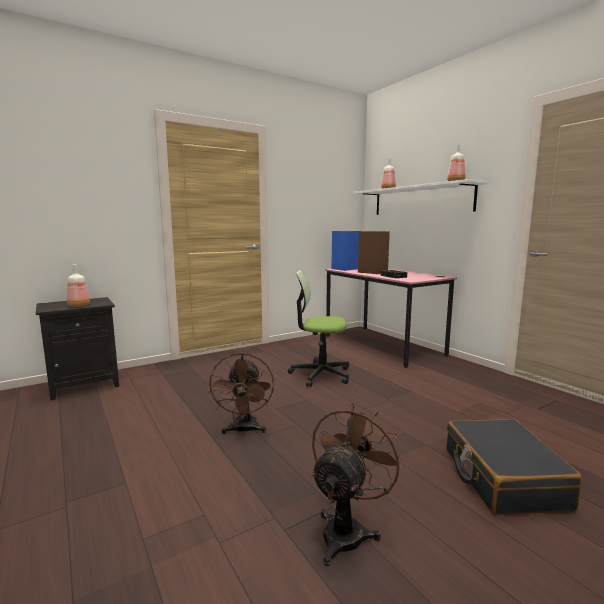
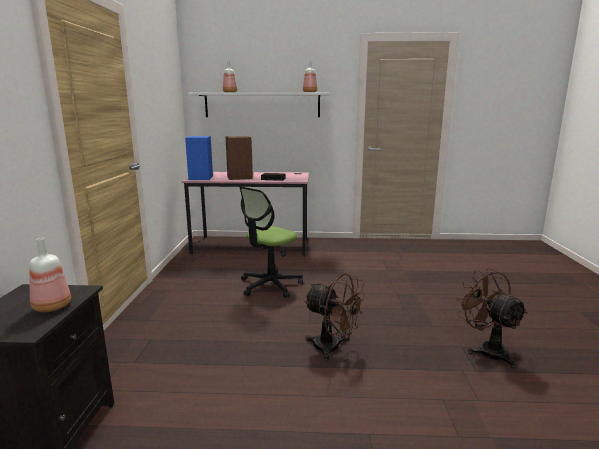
camera: 55 degrees left, 5 degrees up
(502, 478) = (464, 291): black suitcase -> none

